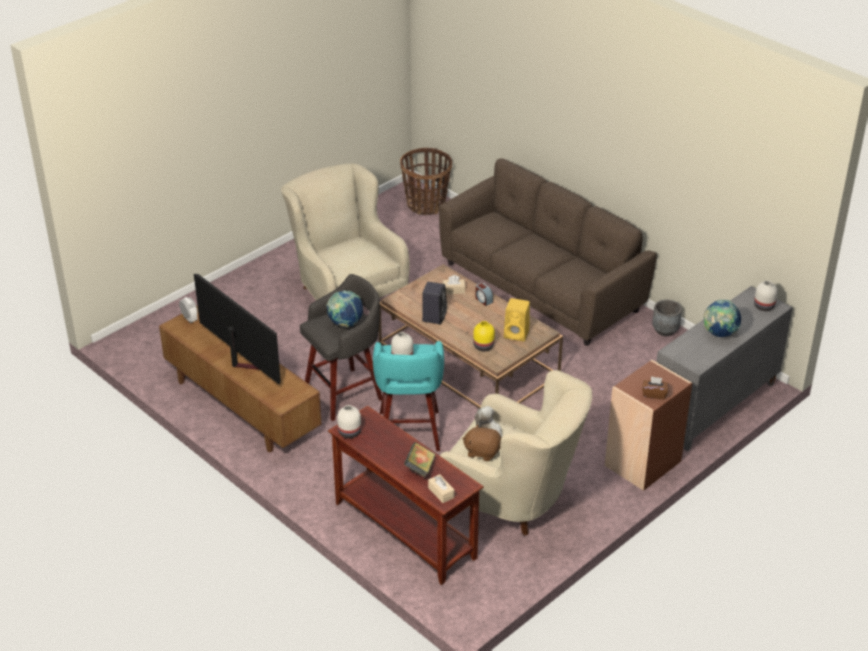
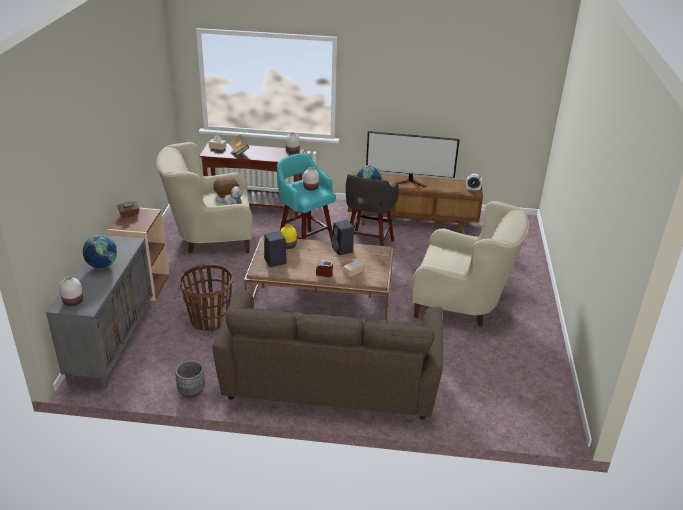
camera: 140 degrees right, 5 degrees down
(426, 205) = (526, 416): basket -> basket (209, 320)
(517, 334) = (274, 261): yellow speaker -> black speaker

